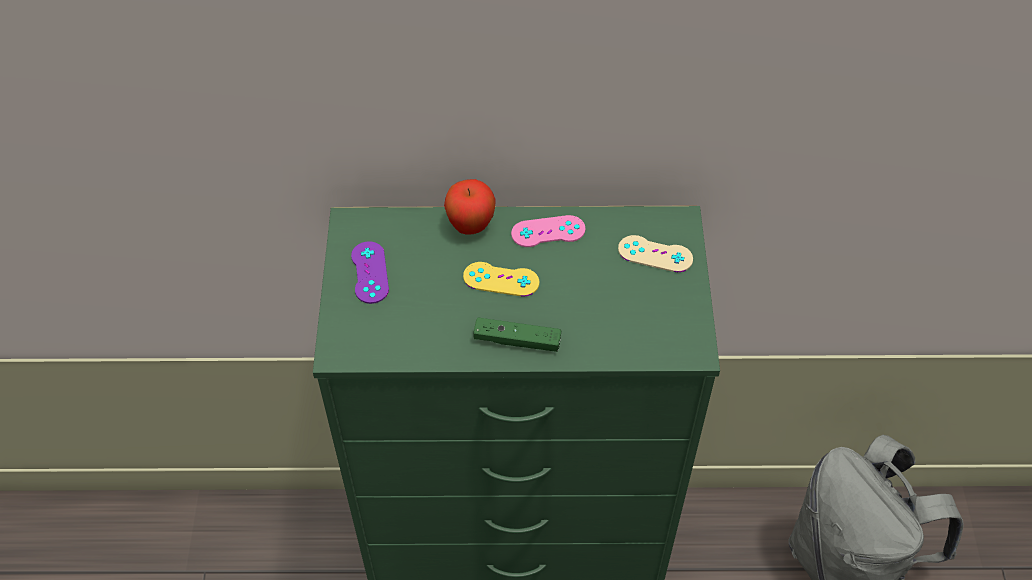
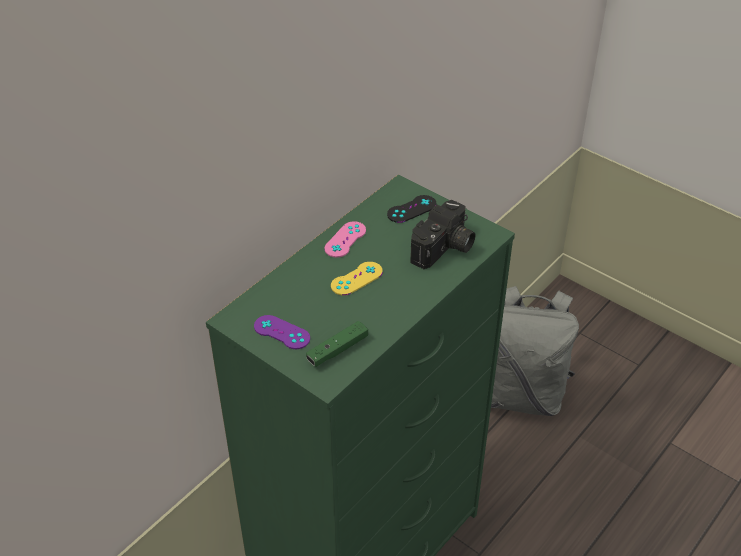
camera: 50 degrees left, 10 degrees down
(470, 226) = (301, 268): apple -> none
(517, 341) = (408, 298): green game controller -> green game controller (337, 350)
(623, 323) = (444, 249): none -> camera
(655, 254) = (411, 209): beige game controller -> black game controller

